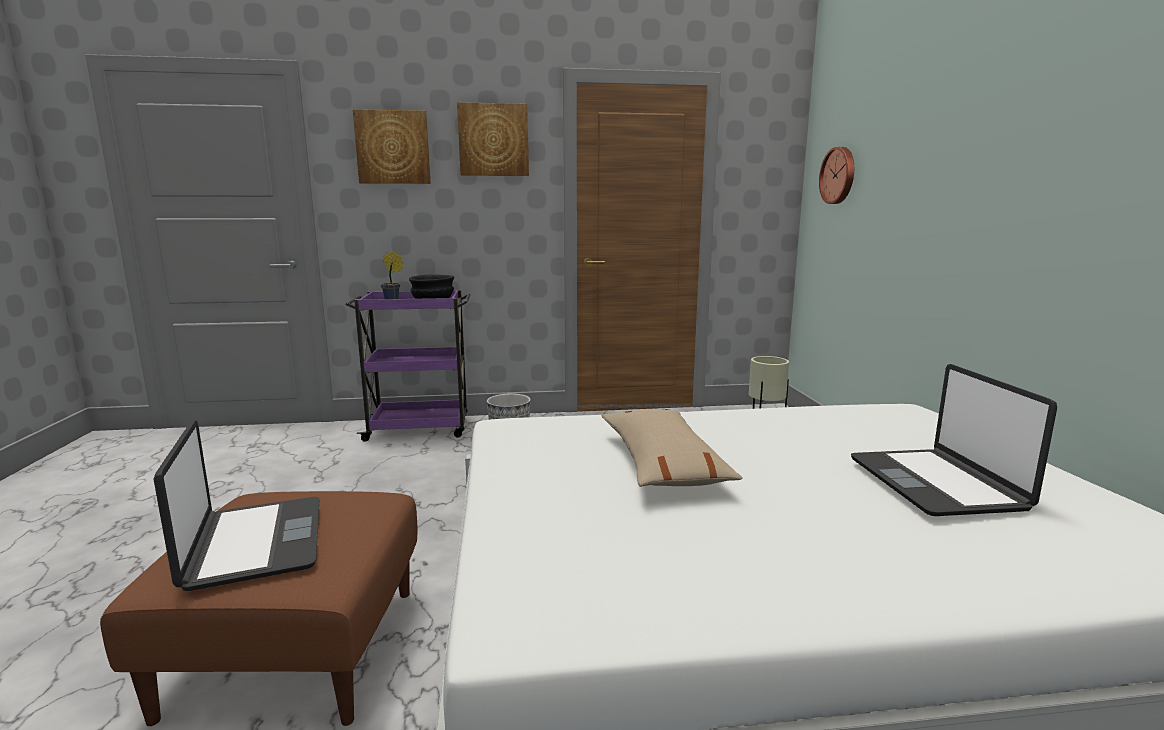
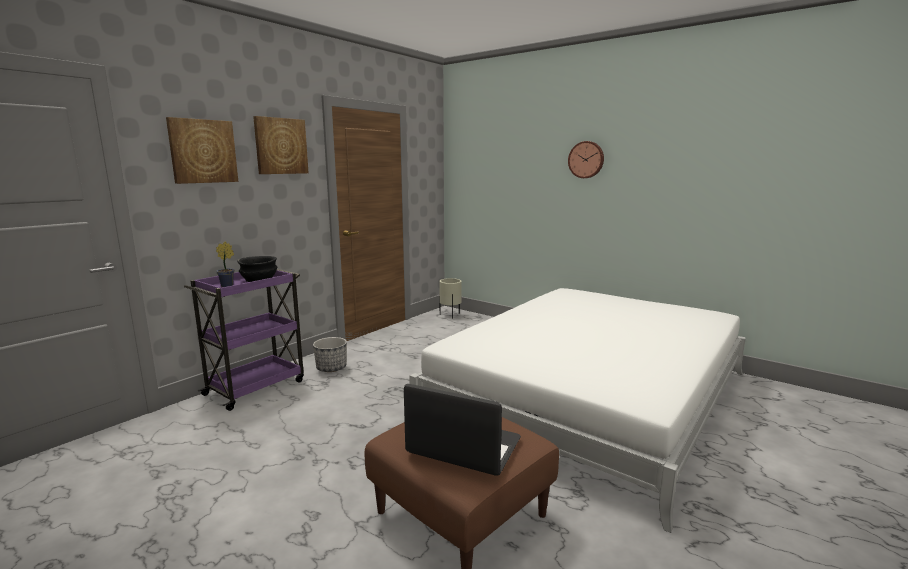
camera: 45 degrees left, 0 degrees up
(662, 463) = (553, 337): beige pillow -> none
(839, 175) = (478, 172): wall clock -> wall clock (586, 159)
(936, 483) = (637, 314): laptop -> none

